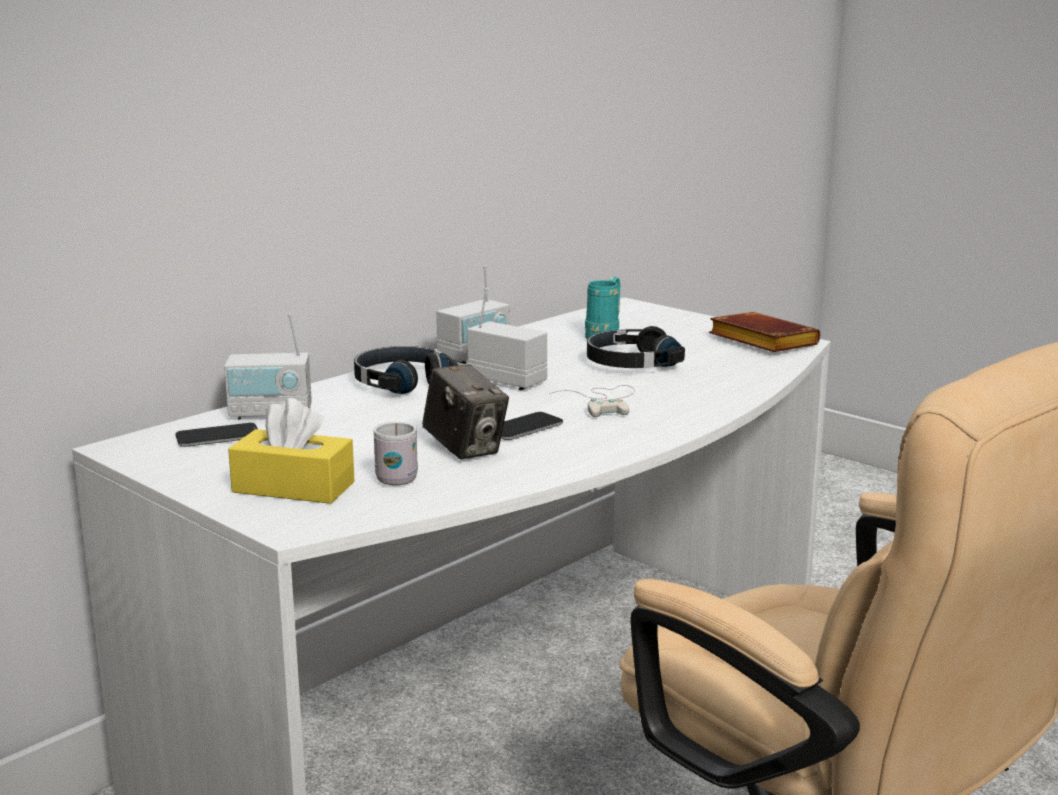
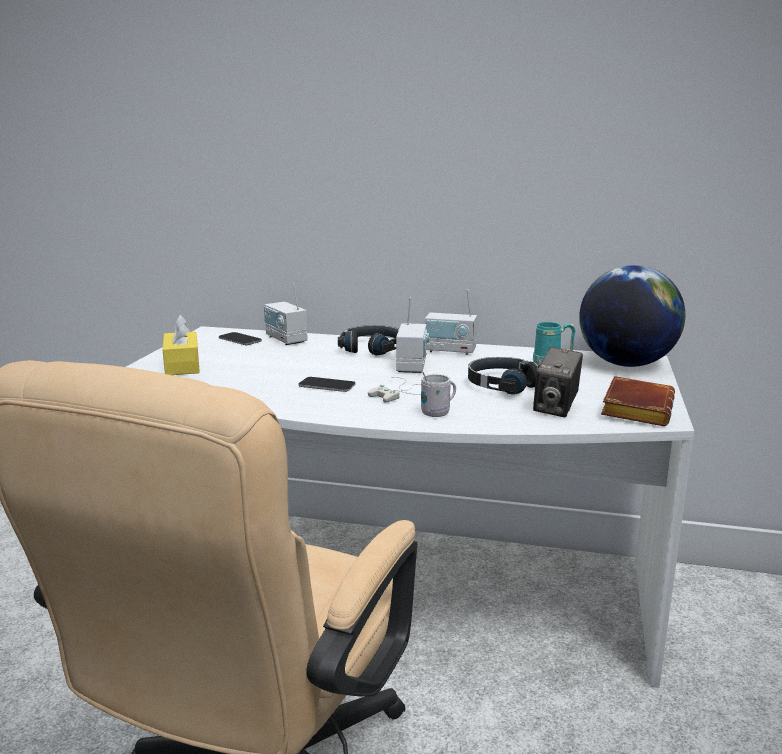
camera: 60 degrees right, 0 degrees up
(396, 478) = (213, 378): white mug -> white mug (438, 412)
(465, 449) = (274, 381): camera -> camera (556, 409)
(631, 313) = (626, 364): none -> globe

